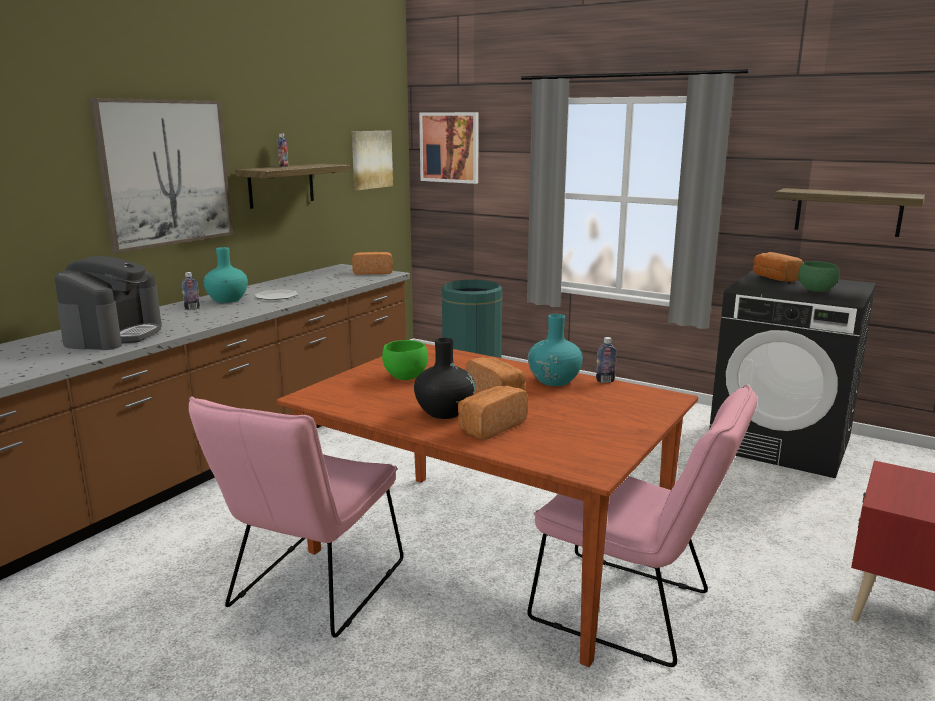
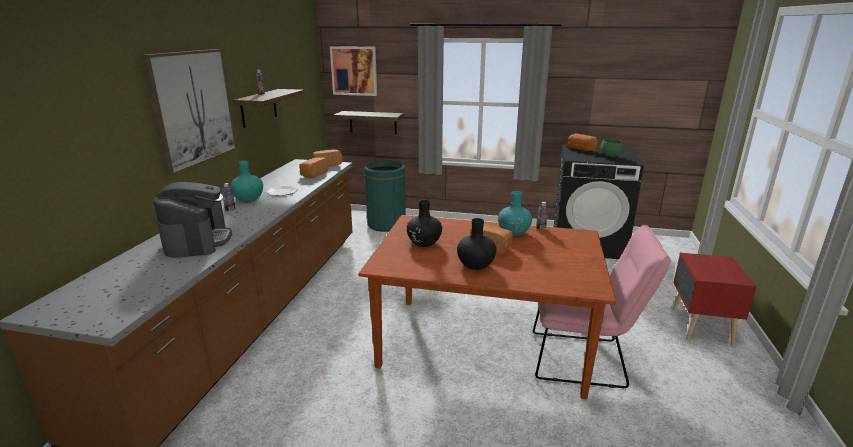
camera: 20 degrees left, 5 degrees up
(311, 590) = (397, 393): pink chair -> none
(371, 159) = (303, 82): picture -> none
(405, 377) = (424, 243): green bowl -> black vase
(490, 427) = (512, 270): bread -> bread (313, 174)
(848, 212) = (615, 108): shelf -> shelf (373, 122)

